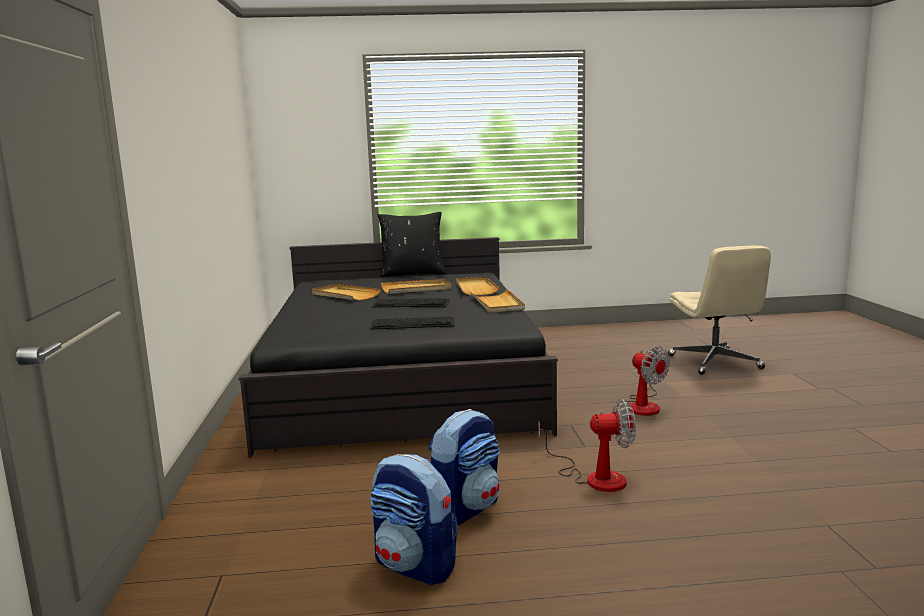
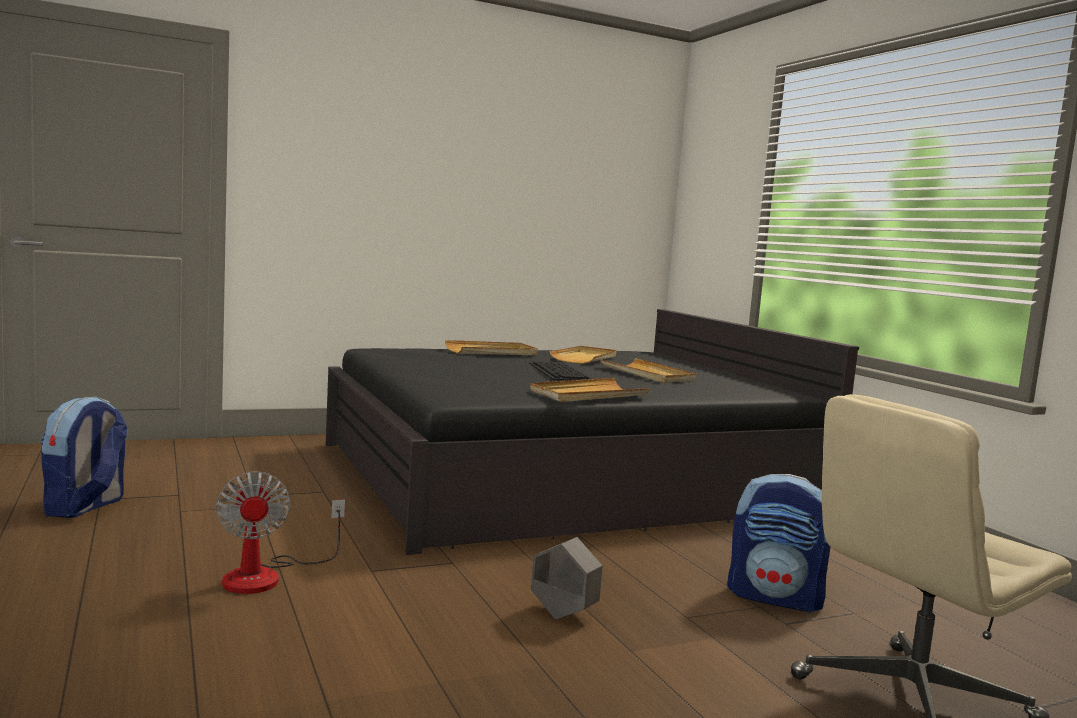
camera: 70 degrees right, 5 degrees down
(412, 274) = (747, 374): black pillow -> none
(413, 323) = (459, 372): keyboard -> none
(466, 508) = (196, 519): backpack -> backpack (776, 597)
(475, 288) = (680, 390): beige tray -> beige tray (491, 352)
(644, 405) = (563, 614): fan -> grey planter

